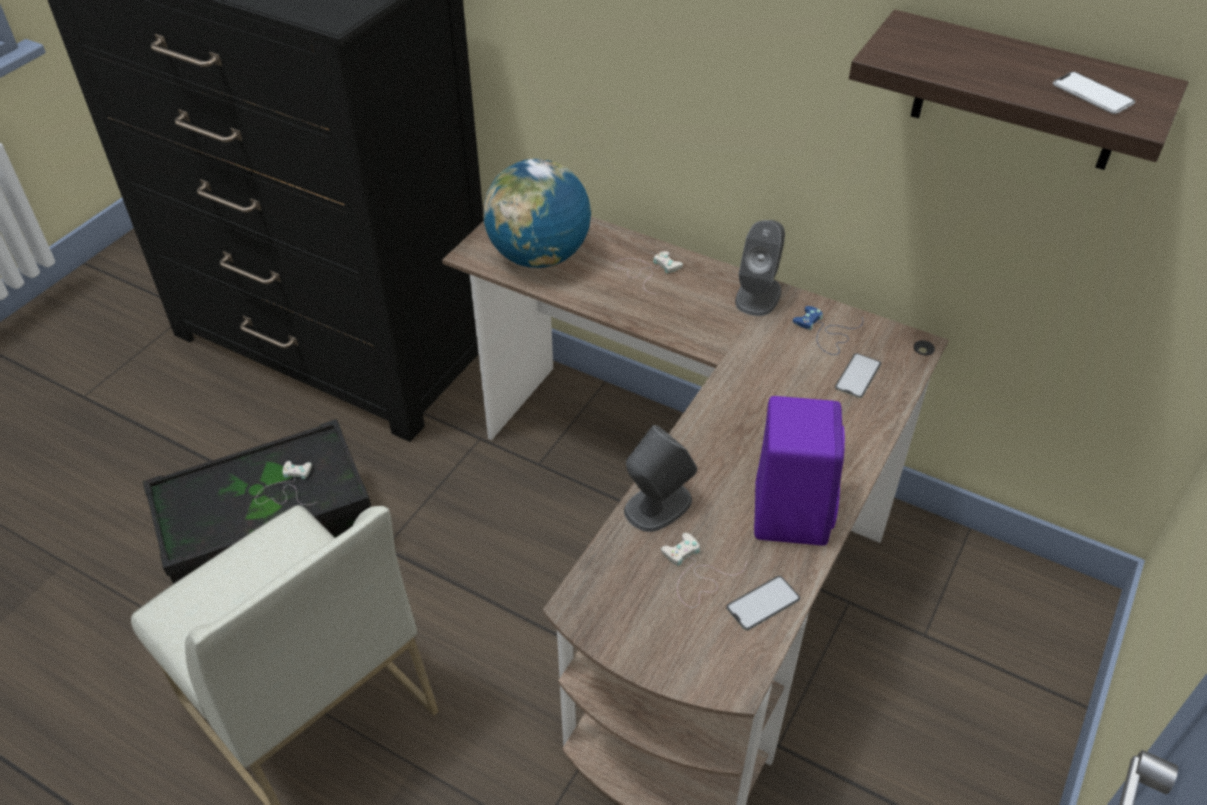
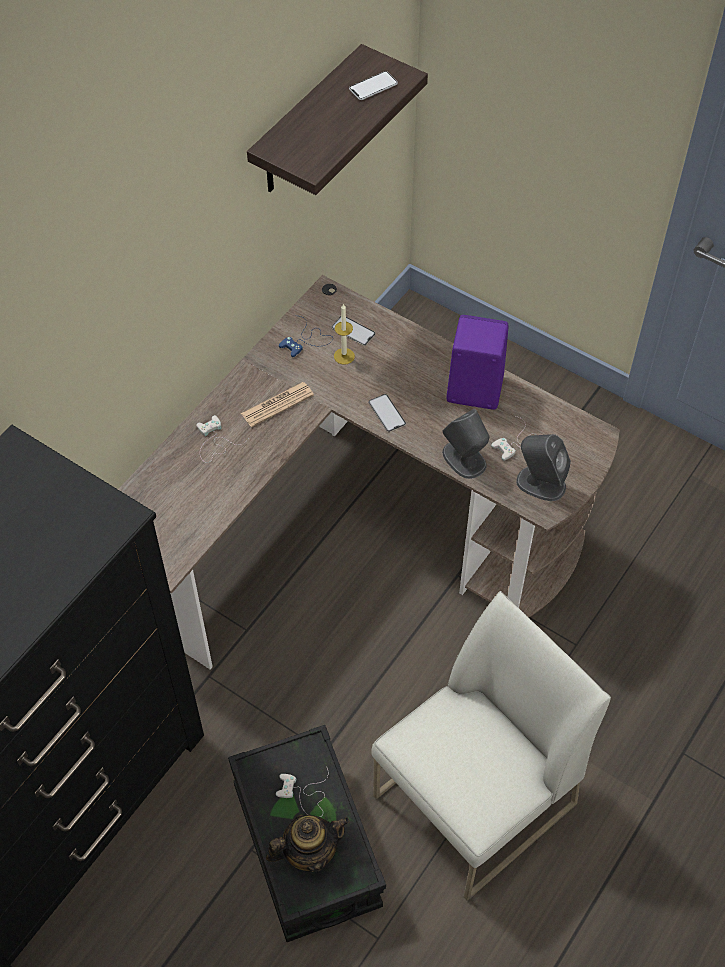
camera: 85 degrees left, 10 degrees up
(217, 497) = (309, 852): none -> teapot
(539, 257) = (182, 516): globe -> none
(713, 316) = (277, 404): none -> newspaper
(758, 295) = (257, 373): grey speaker -> grey speaker (540, 483)
(763, 603) = (544, 413): phone -> phone (387, 413)
(810, 370) = (344, 356): none -> candle

